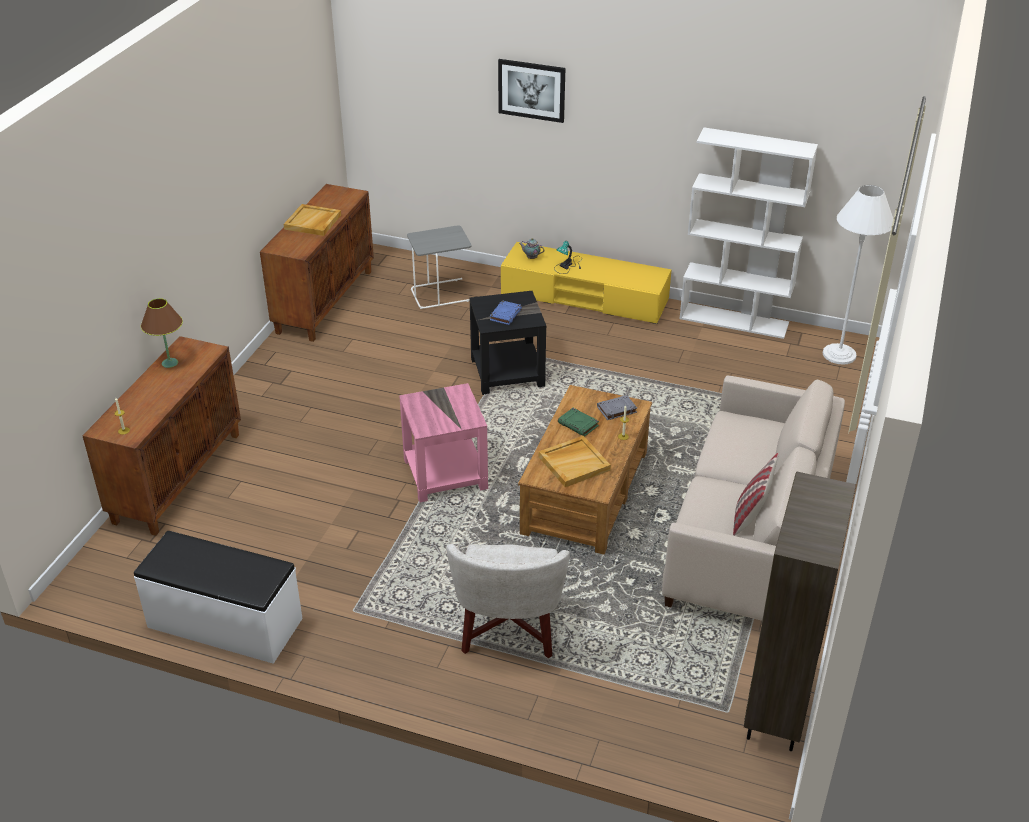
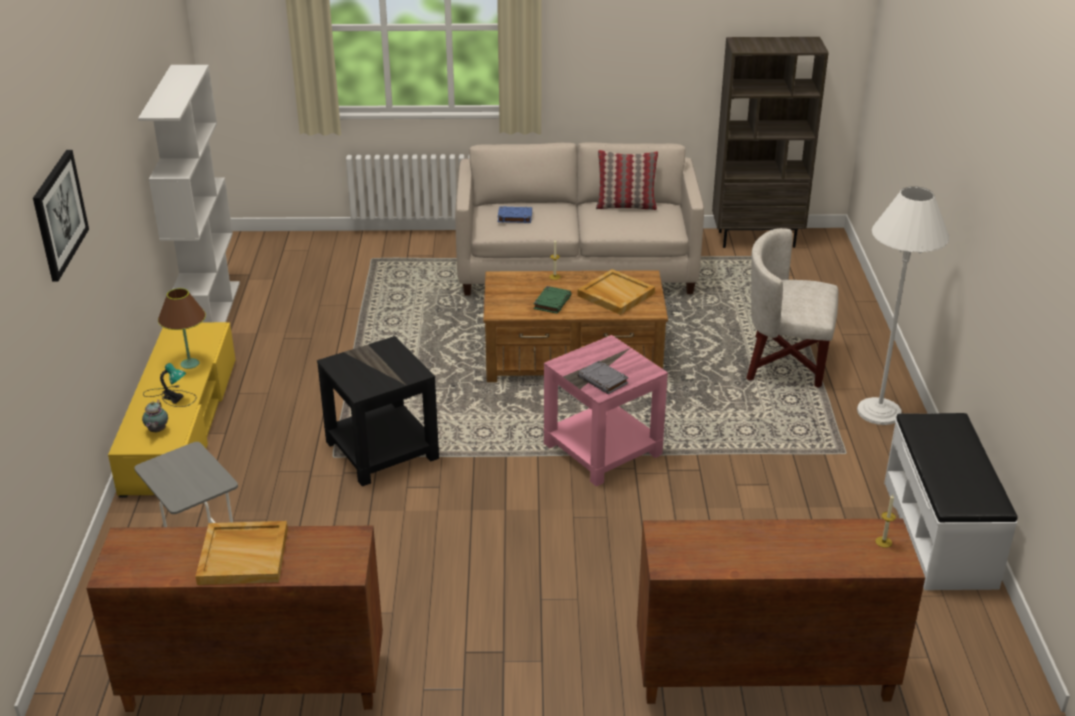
camera: 110 degrees left, 5 degrees down
(169, 363) = (719, 561): brown table lamp -> brown table lamp (189, 364)
(505, 314) = (384, 367): blue book -> blue book (514, 217)
(509, 628) = (785, 362): white armchair -> white armchair turned 150 degrees counterclockwise
(616, 410) = (513, 286): grey book -> grey book (603, 381)
(839, 354) = (261, 252): white floor lamp -> white floor lamp (879, 412)

